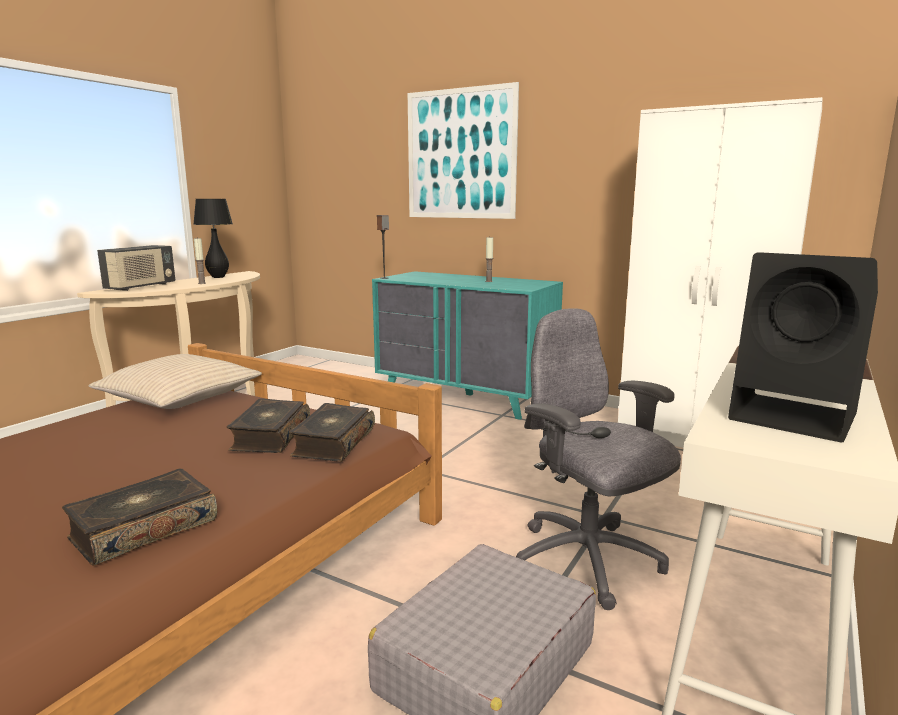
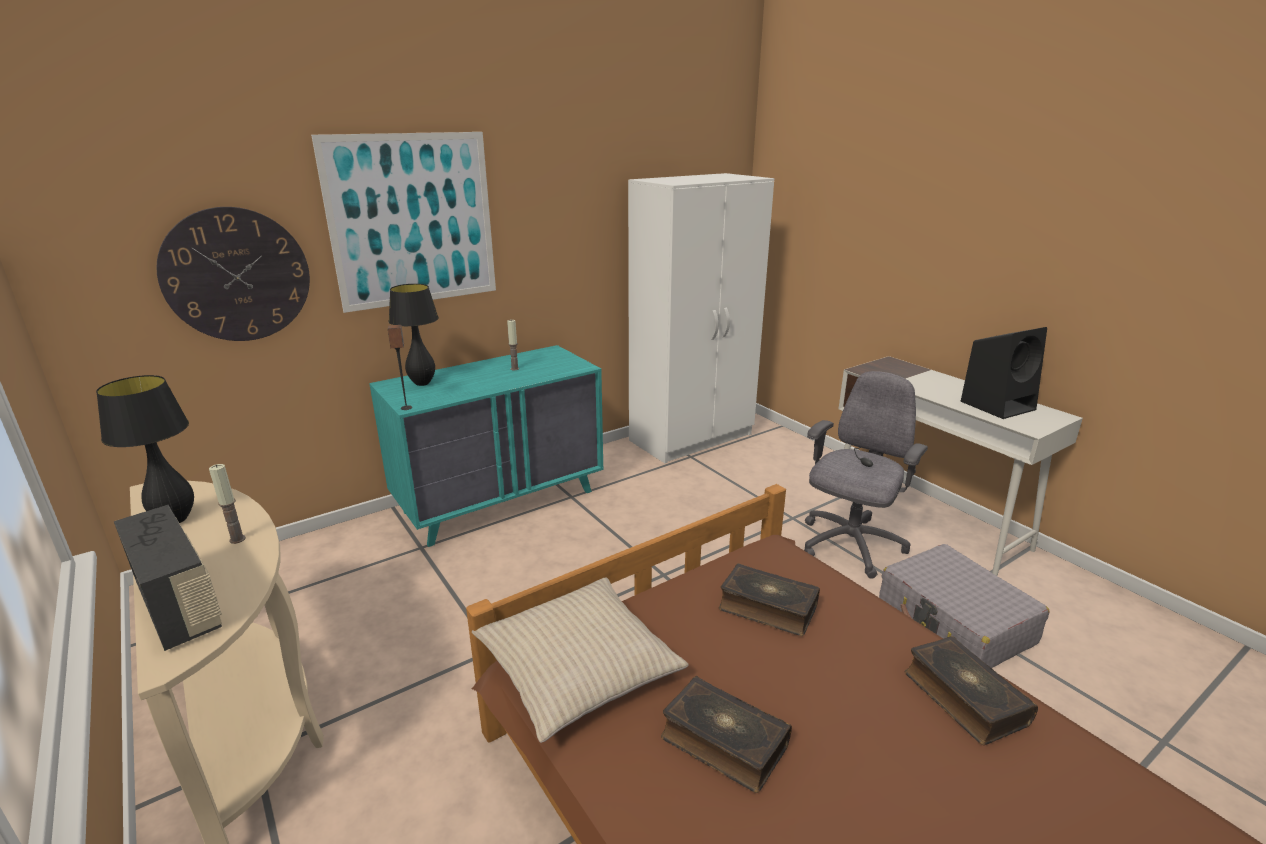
camera: 65 degrees left, 10 degrees up
(332, 443) = (799, 574): book -> book (723, 742)
(362, 183) = (237, 275): none -> wall clock
(428, 275) = (422, 383): none -> black table lamp
(587, 562) = (849, 546): grey office chair -> grey office chair turned 135 degrees clockwise

